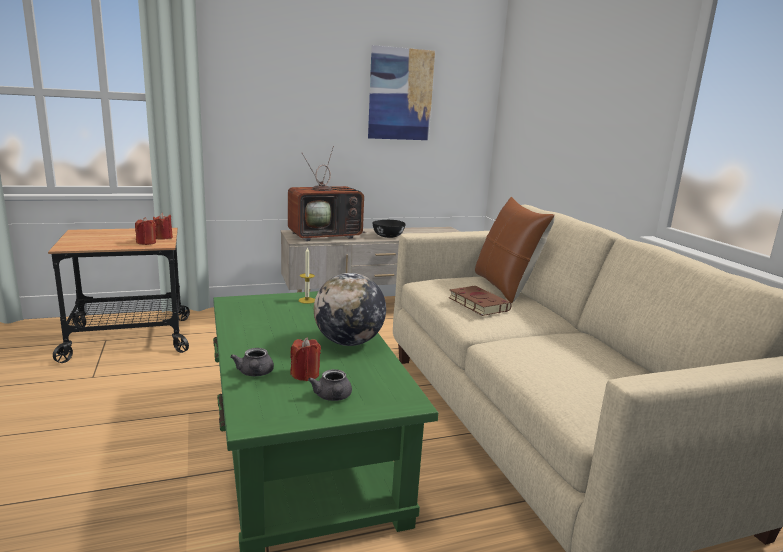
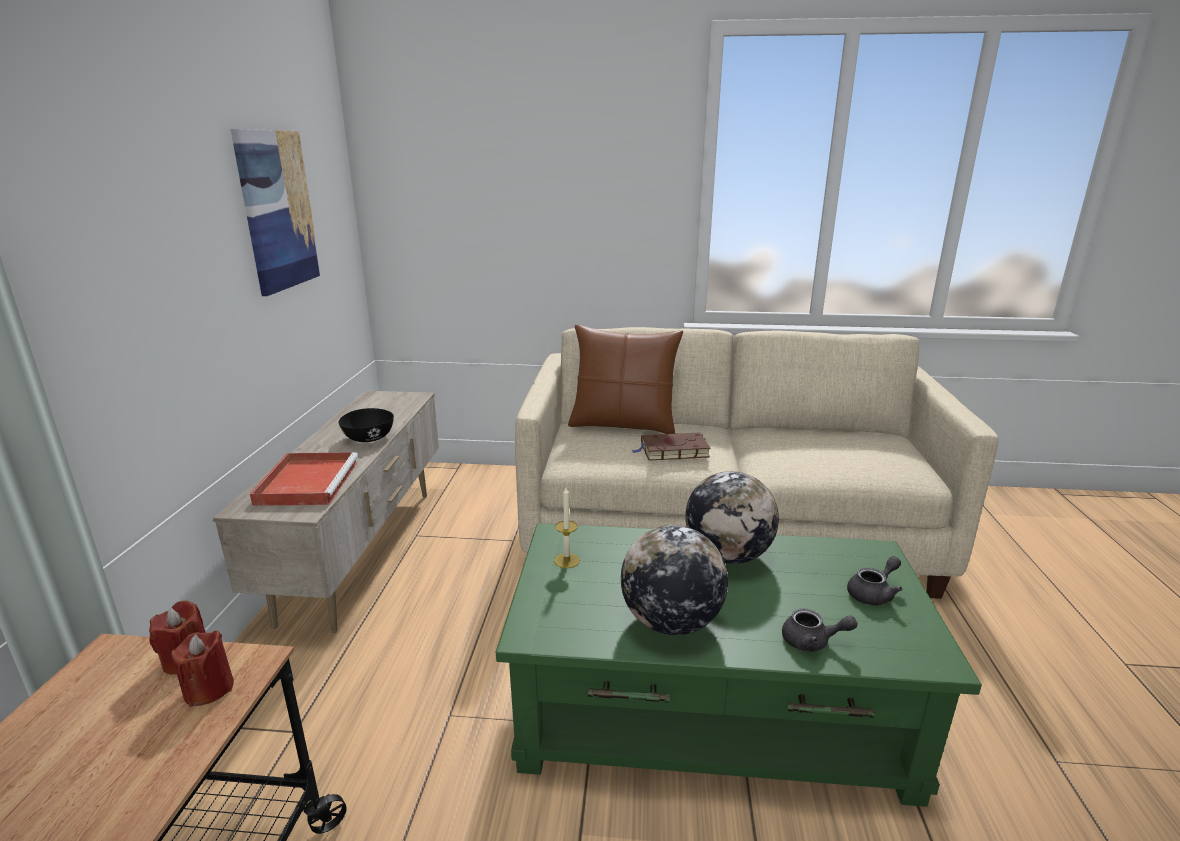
camera: 65 degrees left, 5 degrees up
(256, 331) = (671, 622): none -> globe
(305, 375) = (816, 603): red candle -> none
(326, 235) = (308, 482): television -> red tray
(333, 397) = (873, 594): grey teapot -> grey teapot turned 45 degrees counterclockwise

